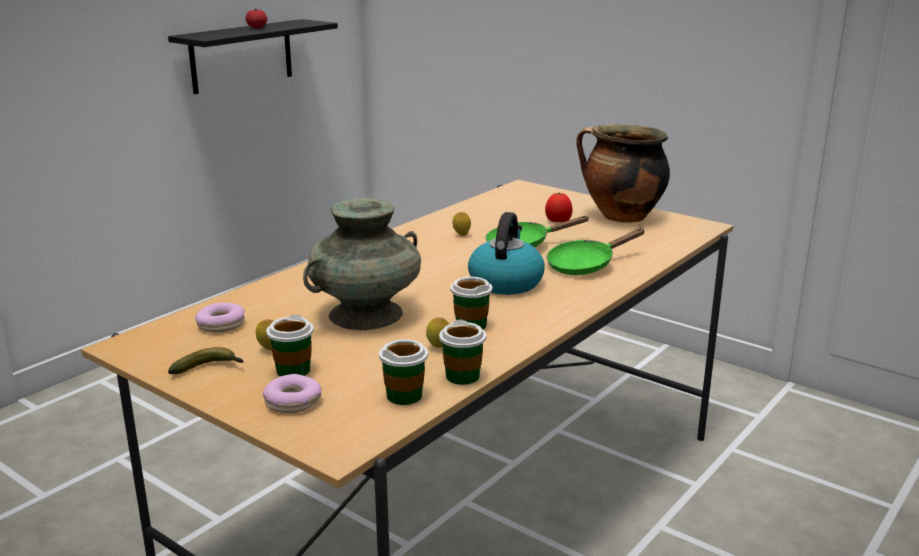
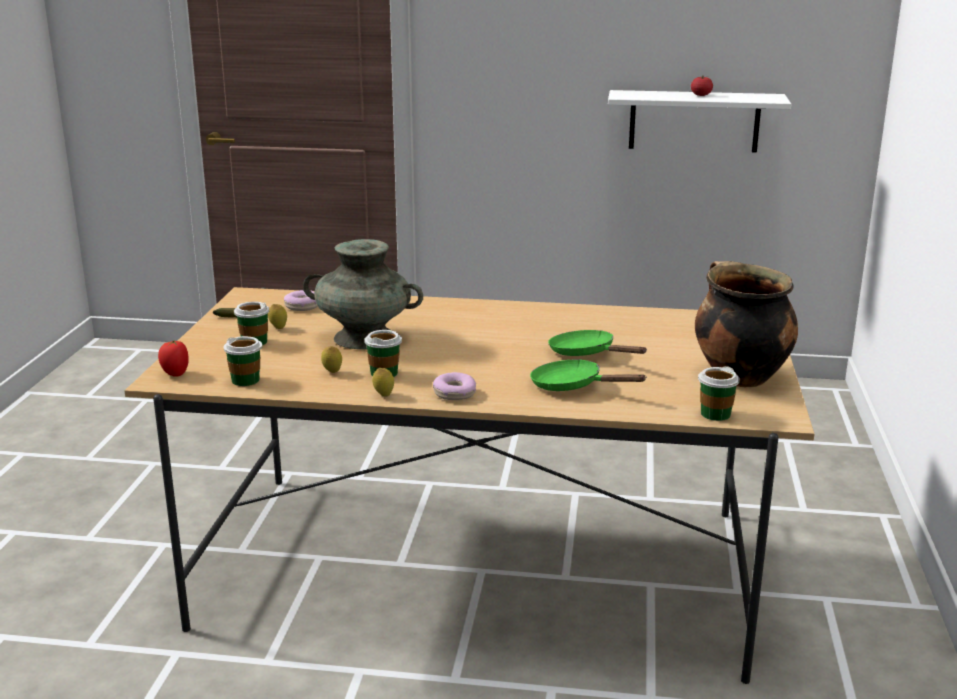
camera: 60 degrees right, 0 degrees up
(241, 56) = (694, 121): black shelf -> white shelf
(293, 402) = (210, 354): donut -> donut (454, 393)
(461, 235) = (575, 328): lemon -> lemon (383, 395)
(462, 376) = (291, 390): cup -> cup (715, 414)
(505, 282) = (488, 366): kettle -> none
(558, 222) = (674, 354): tomato -> tomato (175, 374)

